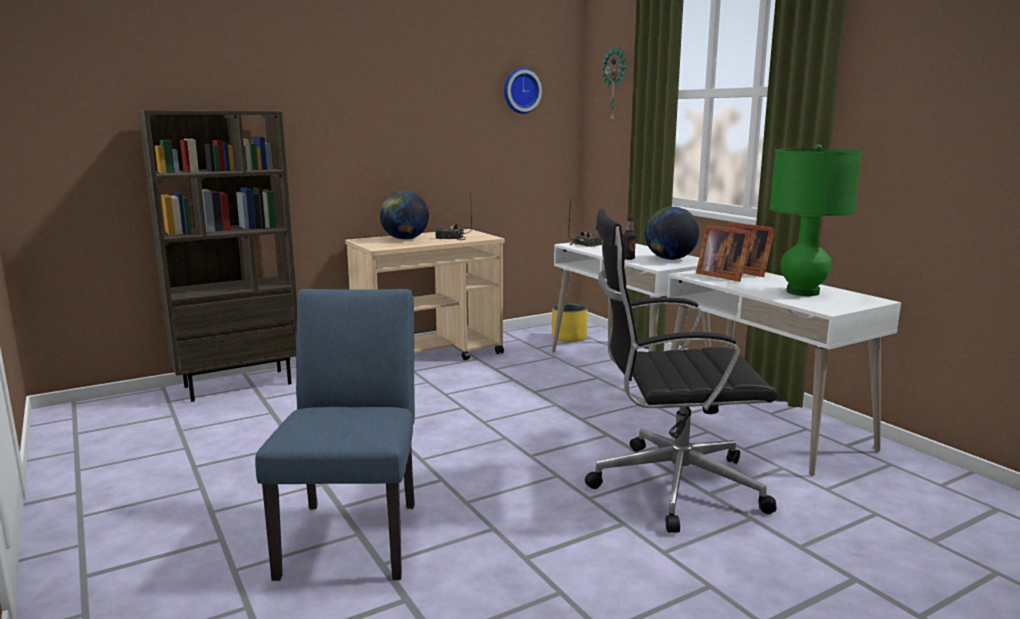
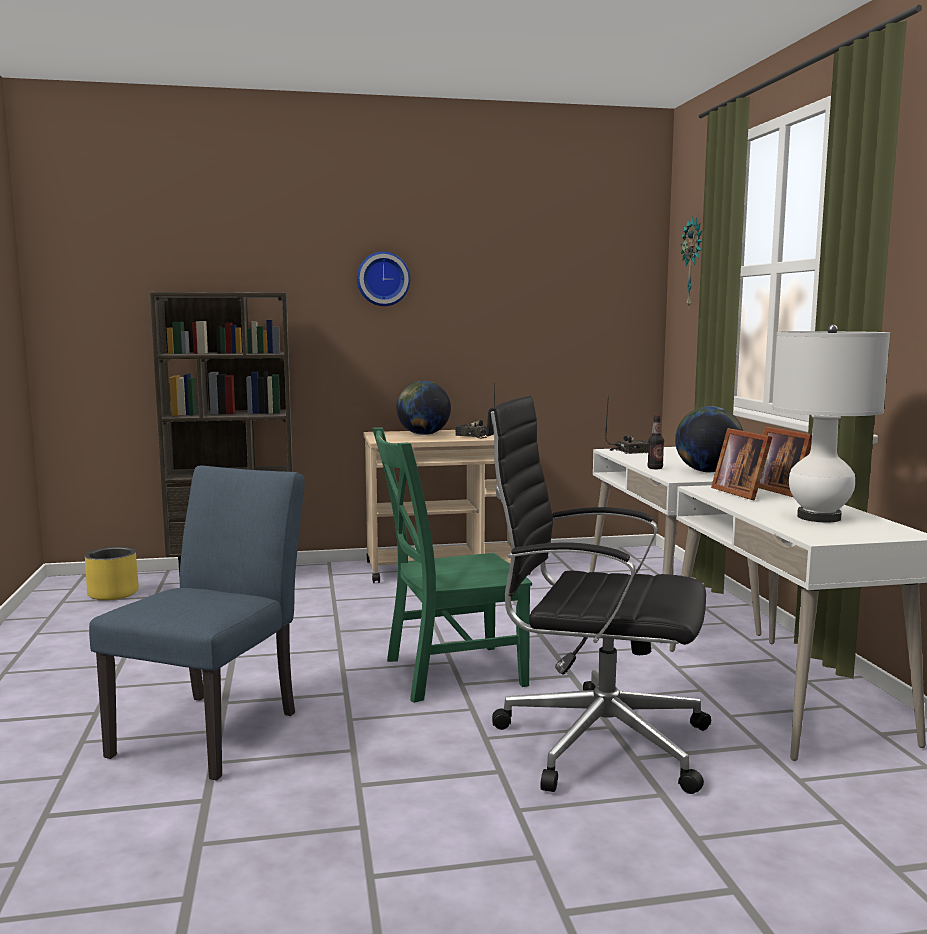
camera: 20 degrees right, 5 degrees down
(512, 448) = (448, 673): none -> green chair
(520, 91) = (582, 272): wall clock -> wall clock (383, 279)
(569, 337) = (625, 566): yellow planter -> yellow planter (113, 594)
(803, 292) = (819, 517): green table lamp -> white table lamp

